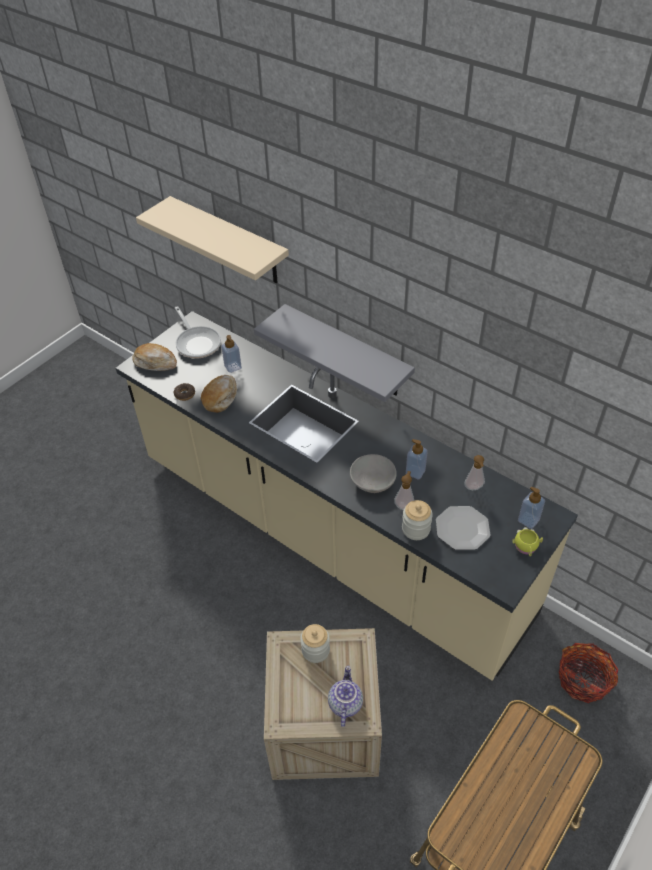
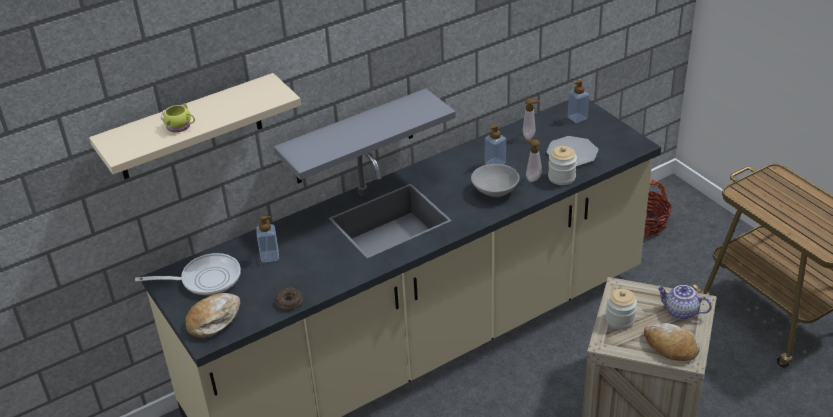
camera: 70 degrees left, 10 degrees down
(220, 397) = (314, 273): bread -> bread (670, 347)
(525, 548) = (605, 126): yellow mug -> yellow mug (180, 126)

